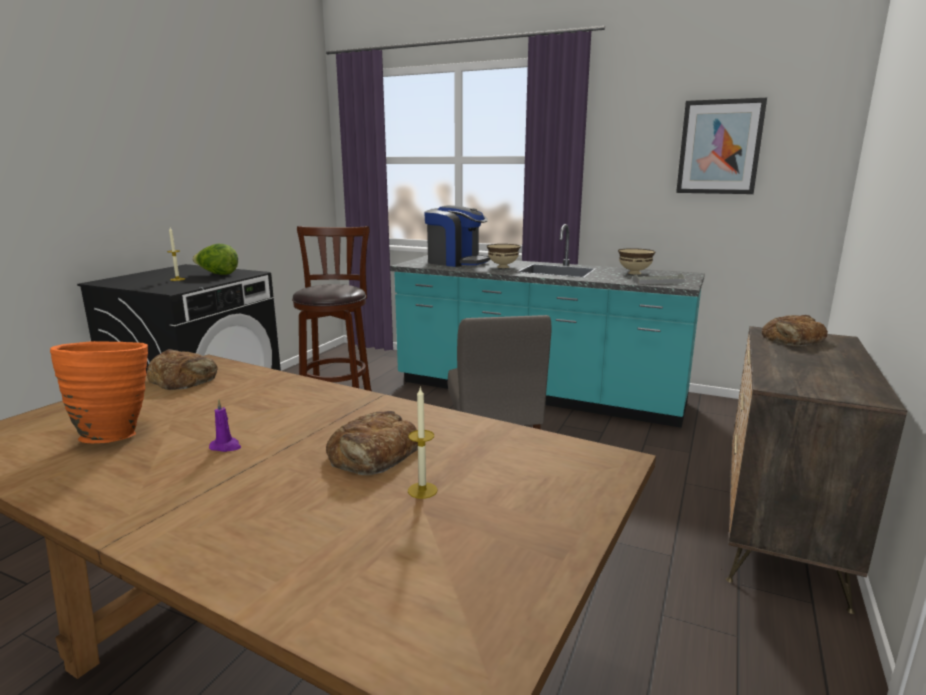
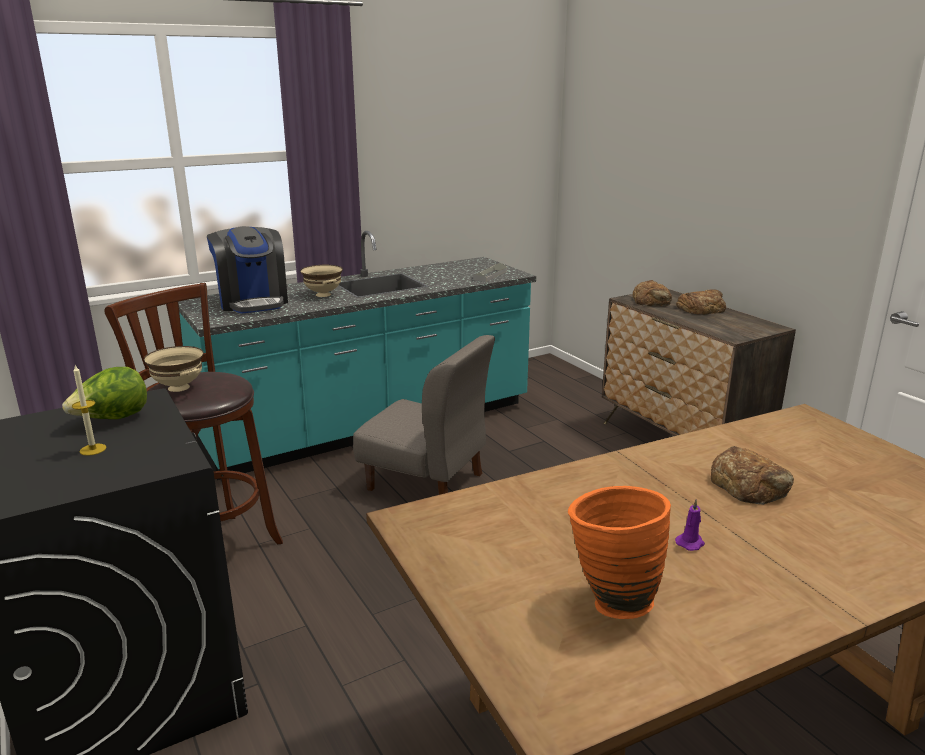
camera: 55 degrees left, 5 degrees up
(184, 378) = (452, 539): bread -> bread (701, 308)
(422, 490) = (821, 482): candle -> none
(456, 262) = (253, 302): coffee machine -> coffee machine turned 90 degrees clockwise
(635, 273) = (446, 270): beige bowl -> beige bowl (179, 387)
(719, 147) = (468, 133): picture -> none

